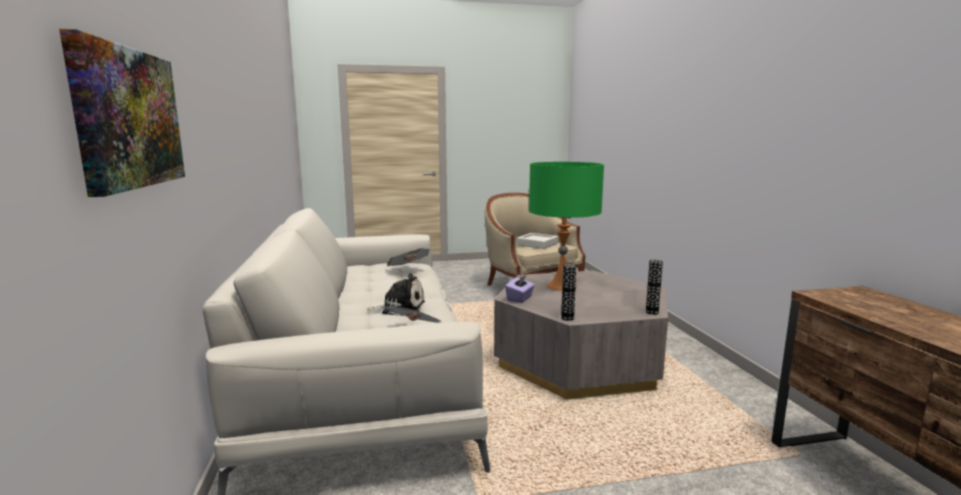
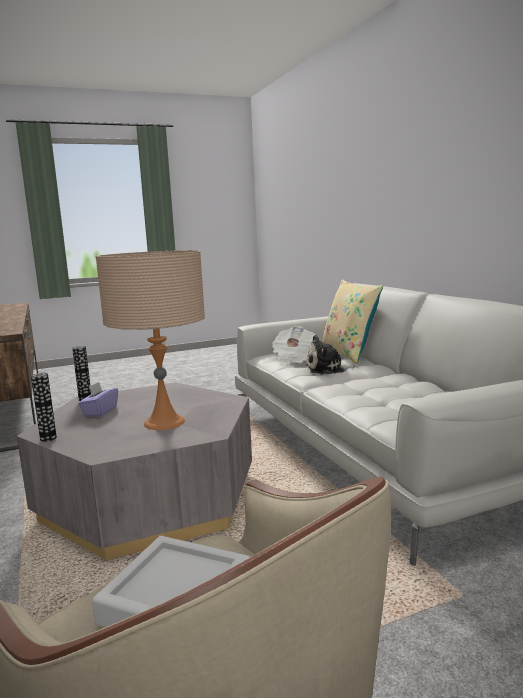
camera: 170 degrees right, 0 degrees up
(129, 118) = (360, 204): picture -> none
(339, 329) = (349, 353): none -> beige pillow
(408, 269) = (391, 407): newspaper -> none
(520, 298) = (219, 399): purple tissue box -> purple tissue box (100, 412)
(561, 286) = (164, 422): green table lamp -> beige table lamp
(567, 318) = (174, 386): vase -> vase (48, 438)

